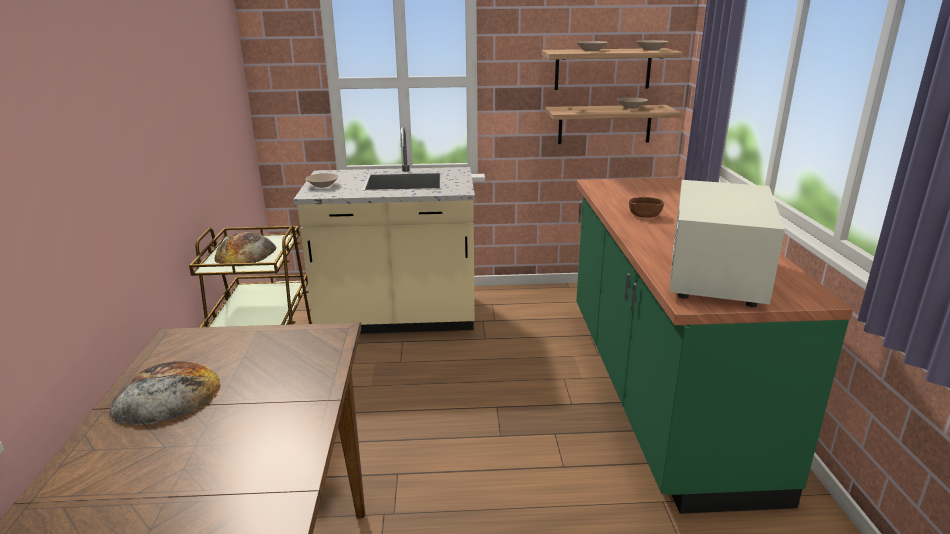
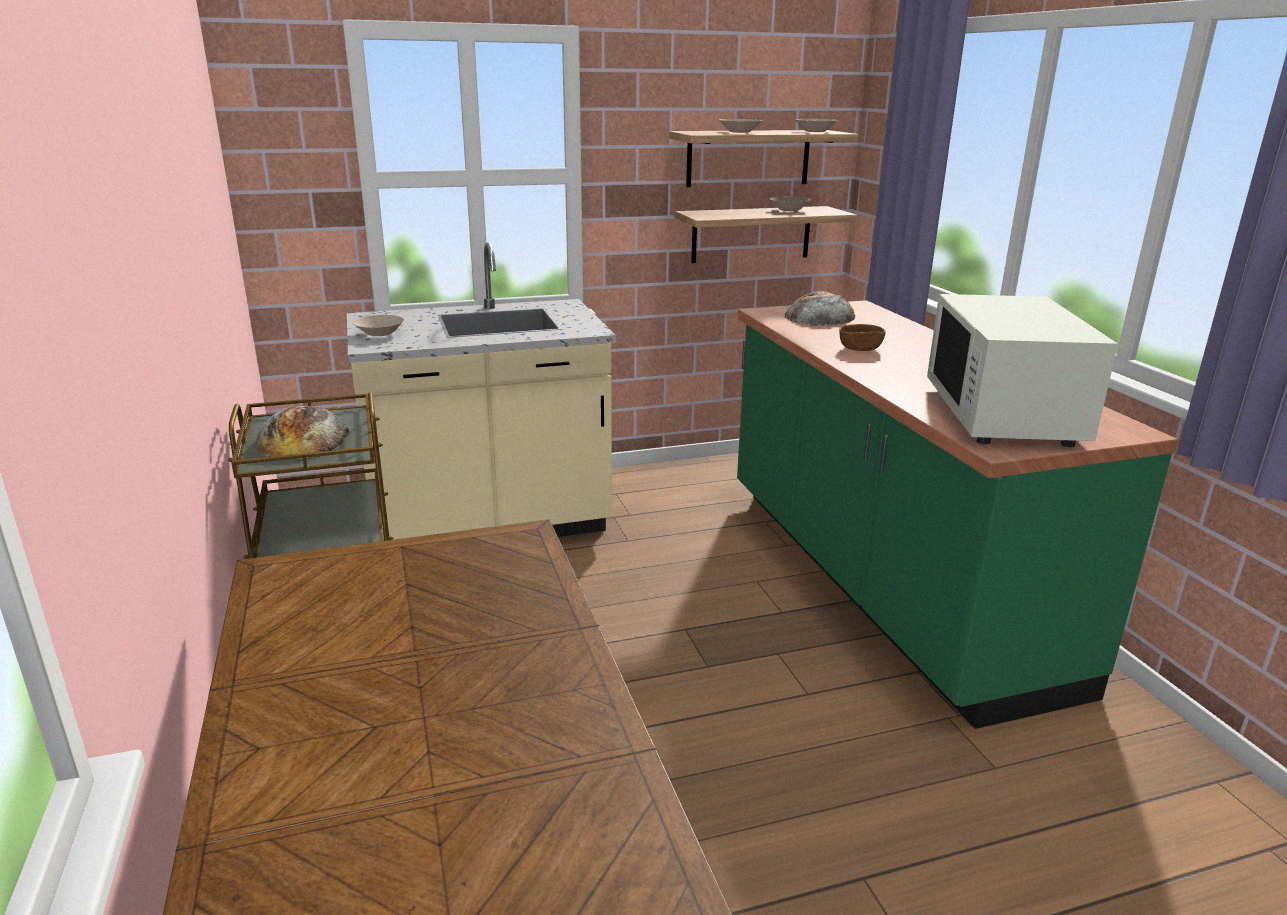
camera: 15 degrees left, 0 degrees up
(167, 396) = (324, 654): bread -> bread (819, 316)

